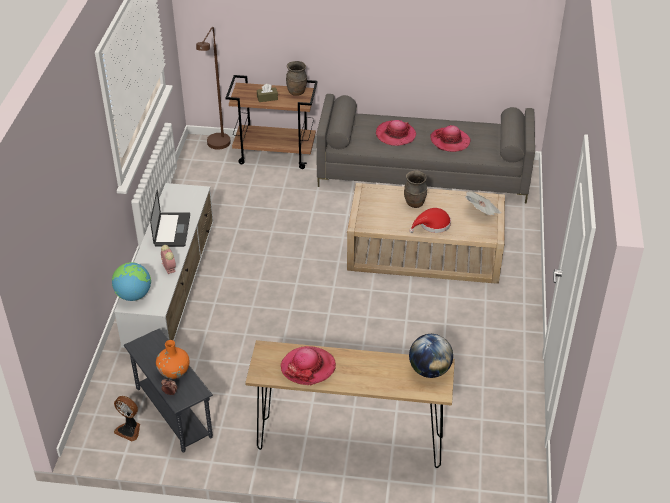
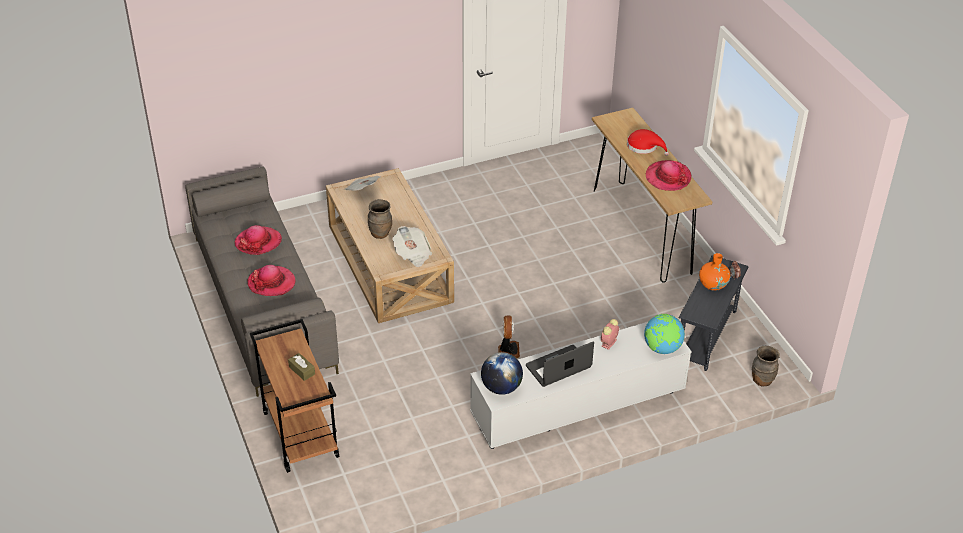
camera: 120 degrees left, 0 degrees up
(129, 429) = (746, 353): fan -> fan (508, 350)
(217, 146) = (316, 495): brown floor lamp -> none
(297, 92) = (273, 351): brown vase -> brown vase (762, 380)
(373, 211) = (412, 254): none -> newspaper
(429, 370) = (614, 124): globe -> globe (501, 387)
(432, 225) = (404, 213): red hat -> red hat (644, 146)

